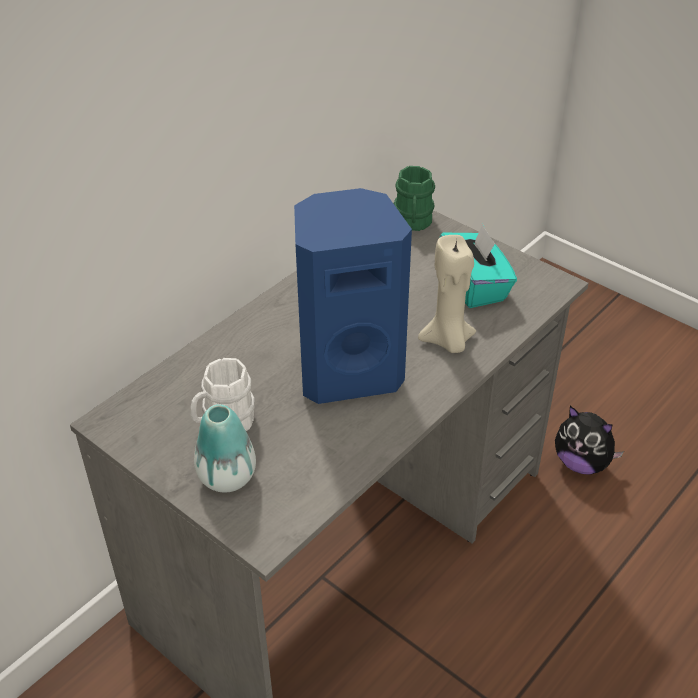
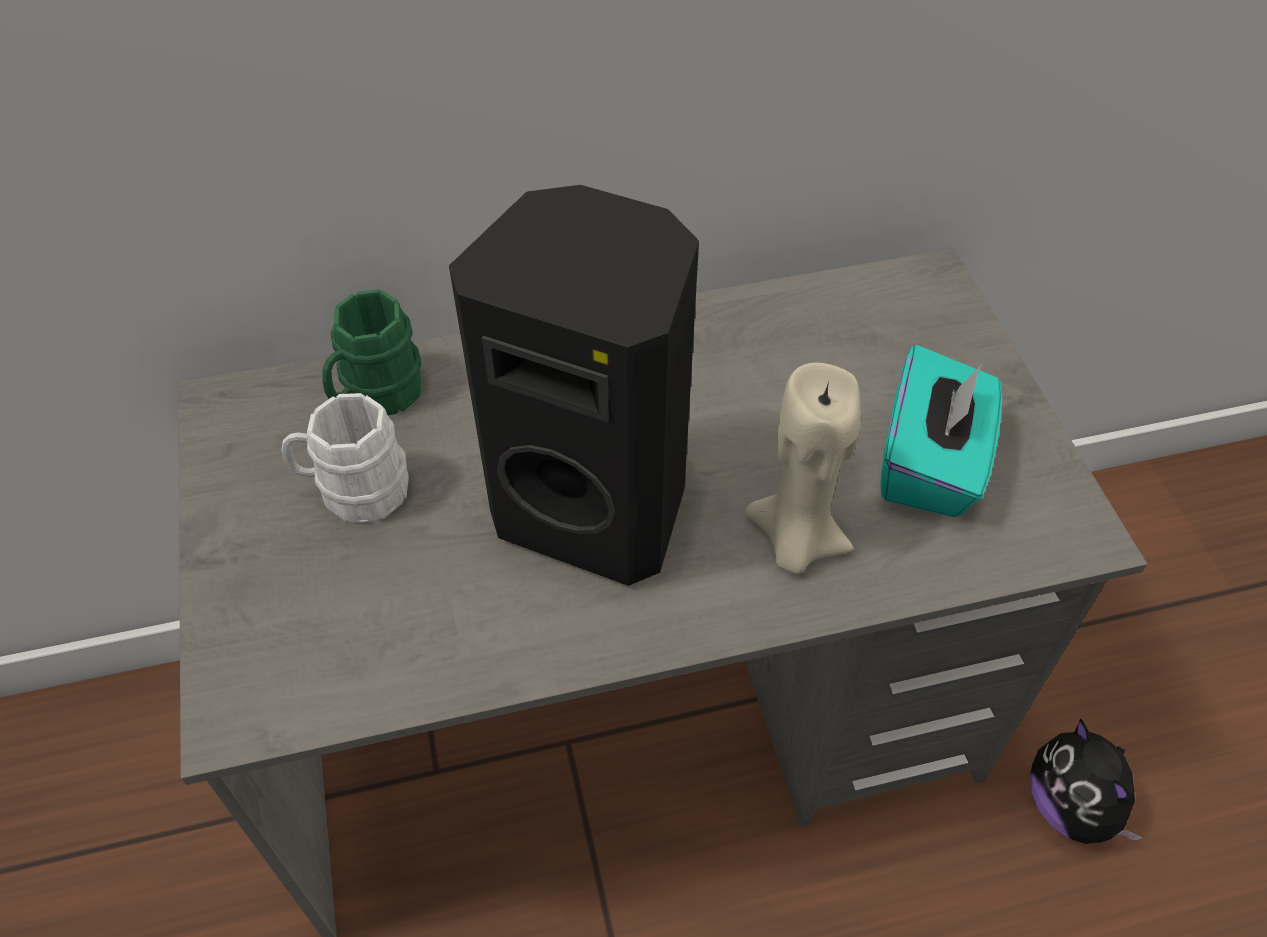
camera: 35 degrees right, 10 degrees up
(227, 477) = (279, 582): vase -> none
(348, 371) = (596, 507): blue speaker -> black speaker
(413, 223) = (926, 300): green mug -> green mug (376, 394)

